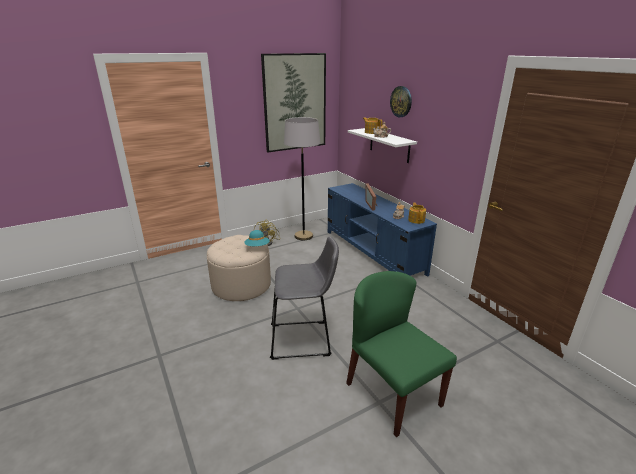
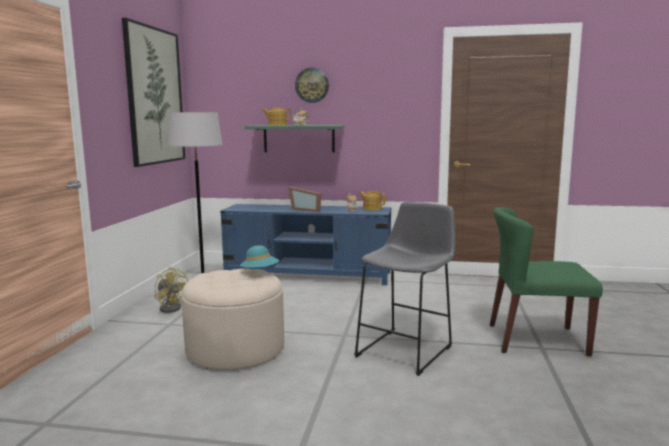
camera: 50 degrees left, 15 degrees down
(389, 145) = (299, 138): white shelf -> green shelf

